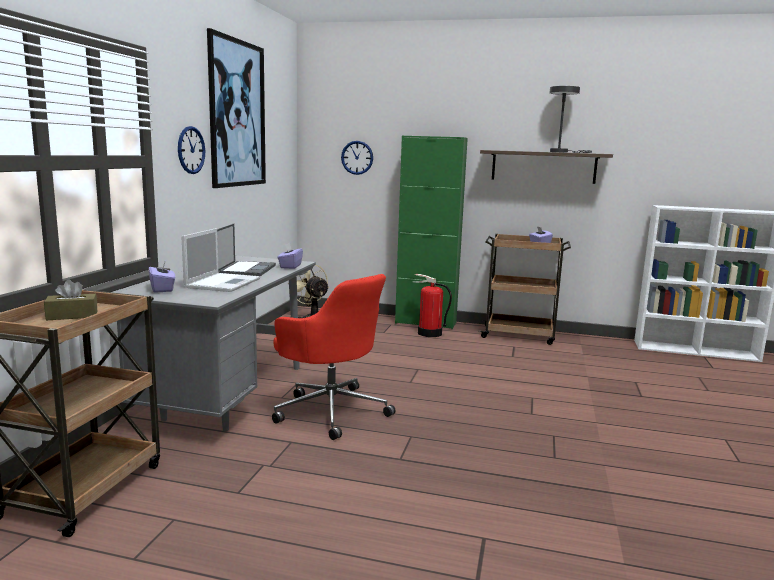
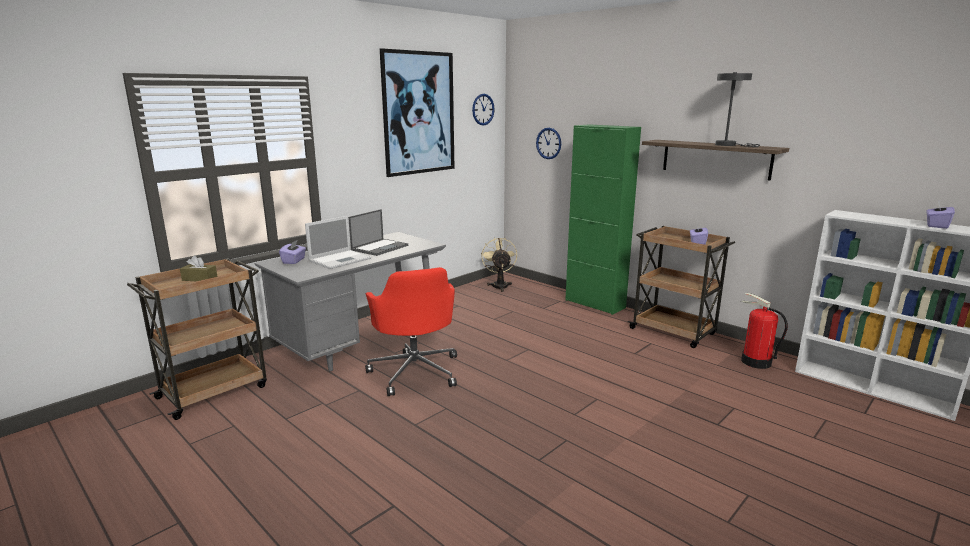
camera: 30 degrees right, 5 degrees up
(191, 150) = (360, 149): wall clock -> wall clock (483, 109)
(290, 266) = (416, 248): purple tissue box -> purple tissue box (936, 225)
(429, 333) = (583, 315): fire extinguisher -> fire extinguisher (755, 362)

